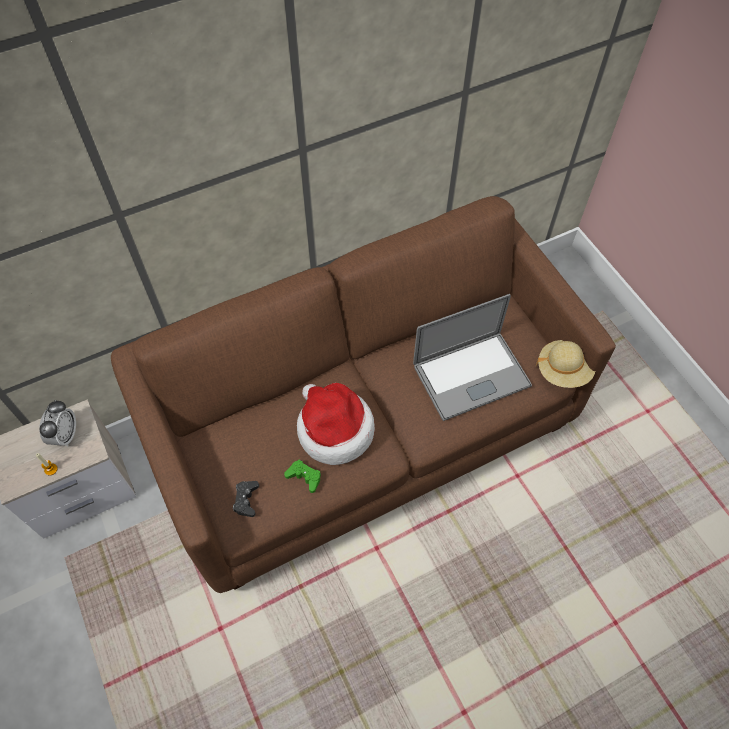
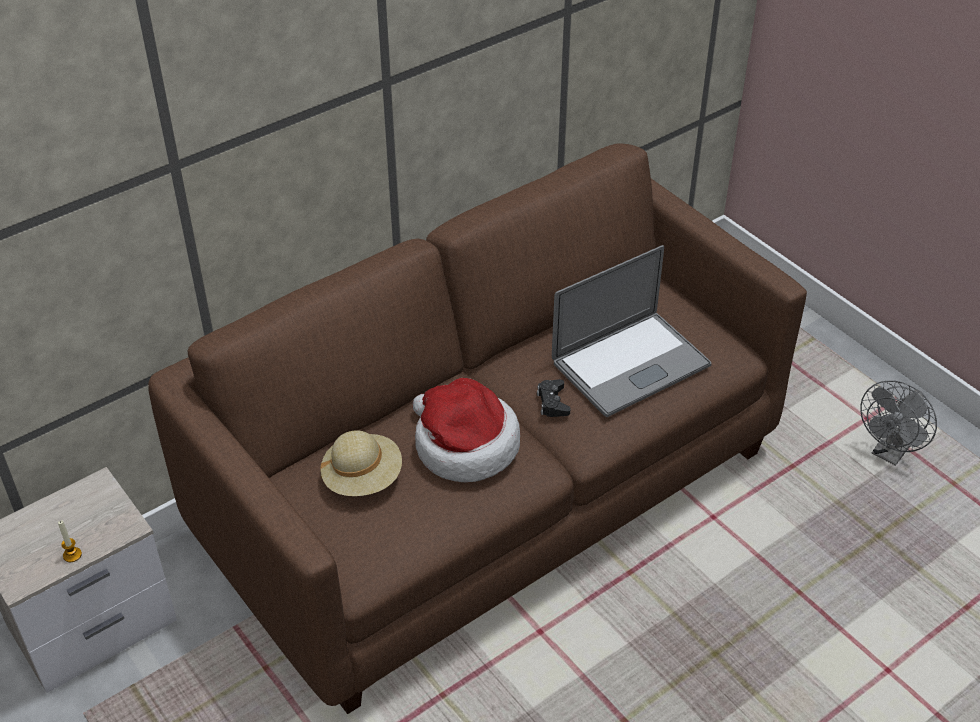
camera: 10 degrees left, 15 degrees down
(65, 435) = (84, 512): alarm clock -> none
(246, 500) = (364, 540): black game controller -> black game controller (552, 402)
(304, 477) = (437, 503): green game controller -> none
(563, 370) = (747, 344): beige hat -> beige hat (362, 478)
(658, 442) = (890, 453): none -> grey fan

